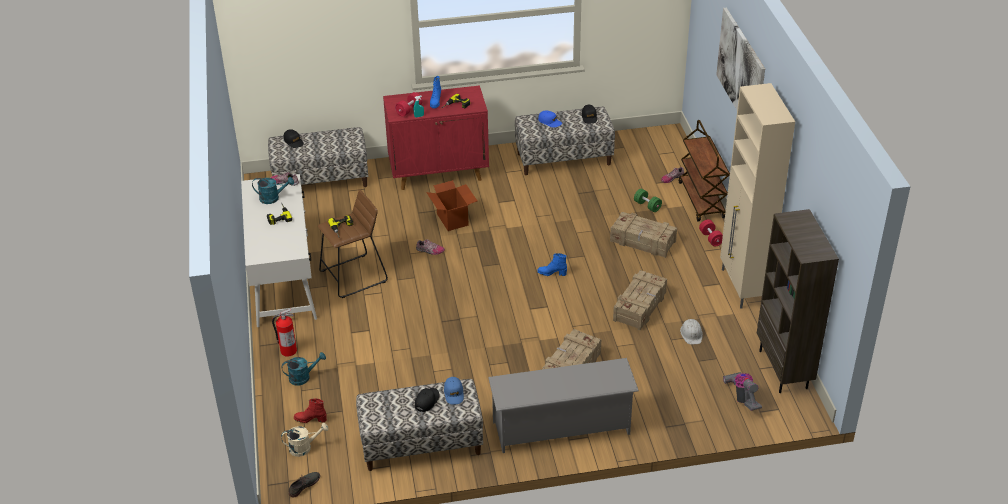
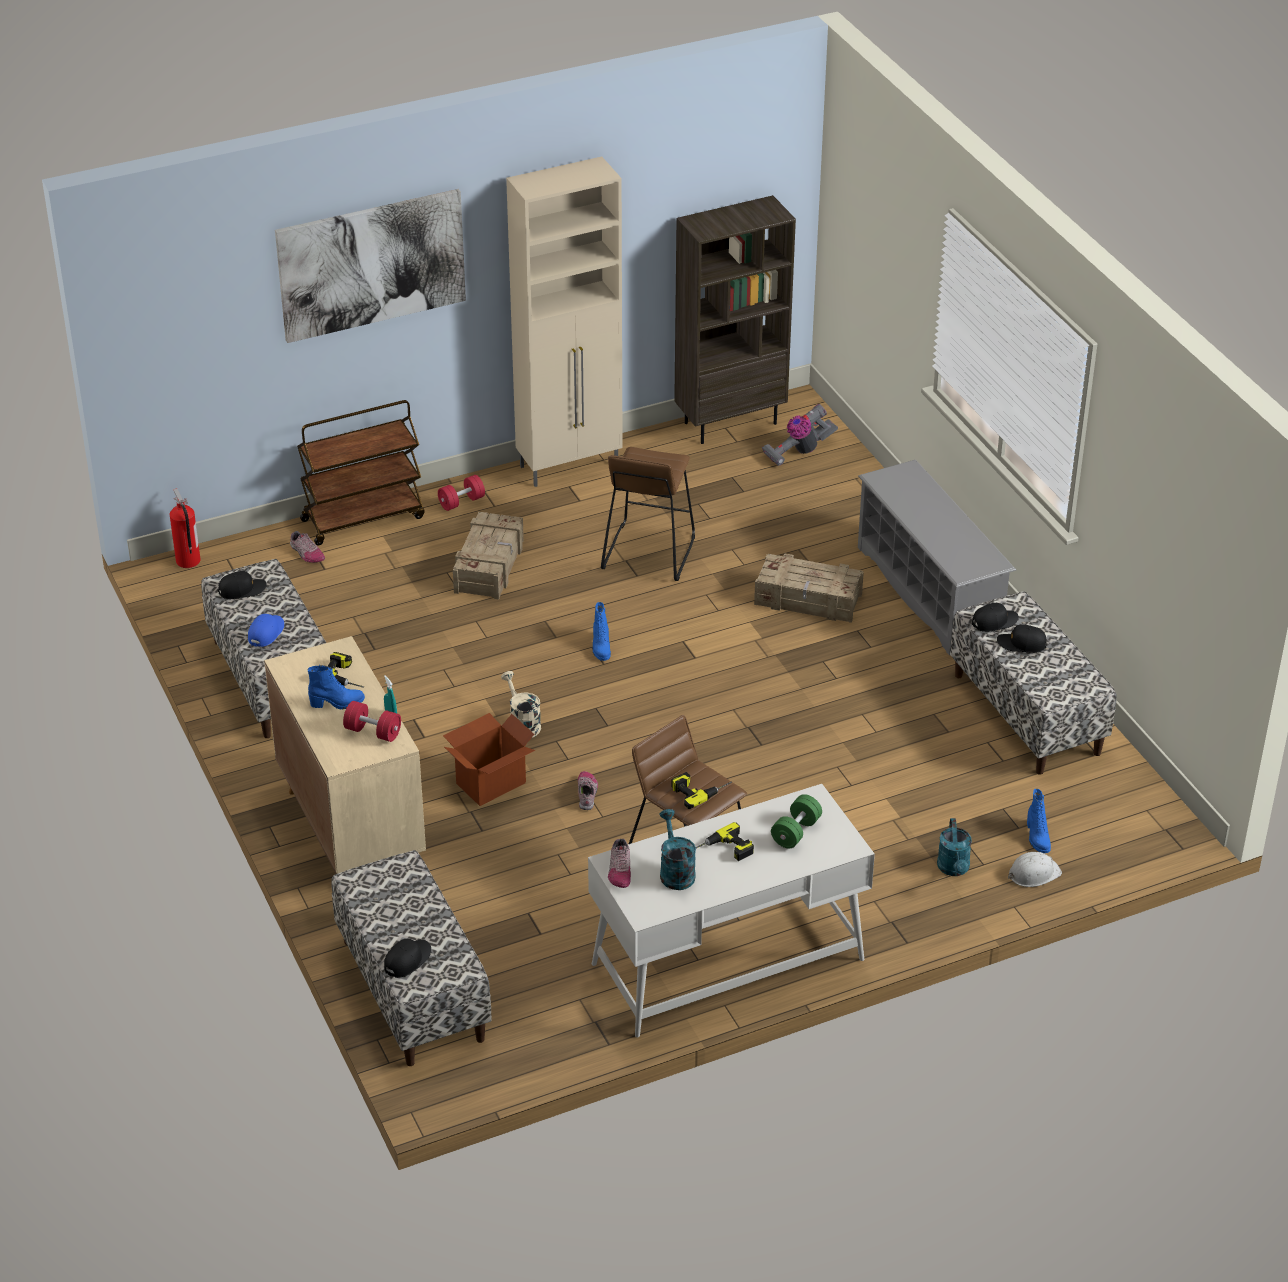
camera: 105 degrees left, 0 degrees up
(288, 351) = (904, 904): fire extinguisher -> fire extinguisher (188, 561)
(303, 377) = (954, 869): turquoise watering can -> turquoise watering can turned 150 degrees counterclockwise
(304, 447) = (1094, 829): beige watering can -> beige watering can (522, 723)
(304, 485) = (1162, 811): grey shoe -> none
(310, 419) = (1037, 838): red boot -> blue boot
(439, 173) = (351, 828): red cabinet -> beige cabinet
(454, 393) = (994, 622): blue cap -> black cap
(640, 306) = (648, 552): crate -> brown stool
(647, 206) = (392, 571): green dumbbell -> green dumbbell (796, 832)
(691, 334) = (690, 501): white hard hat -> white hard hat (1033, 873)

